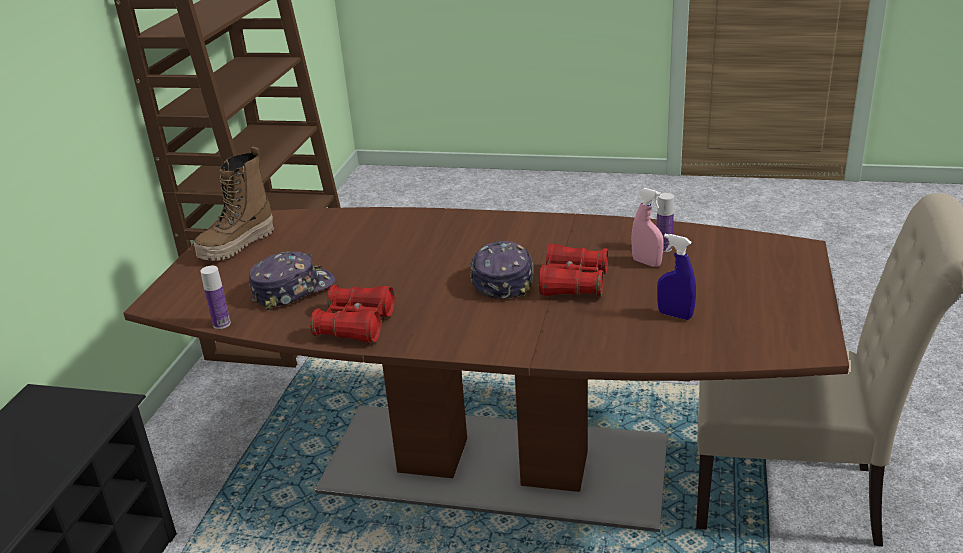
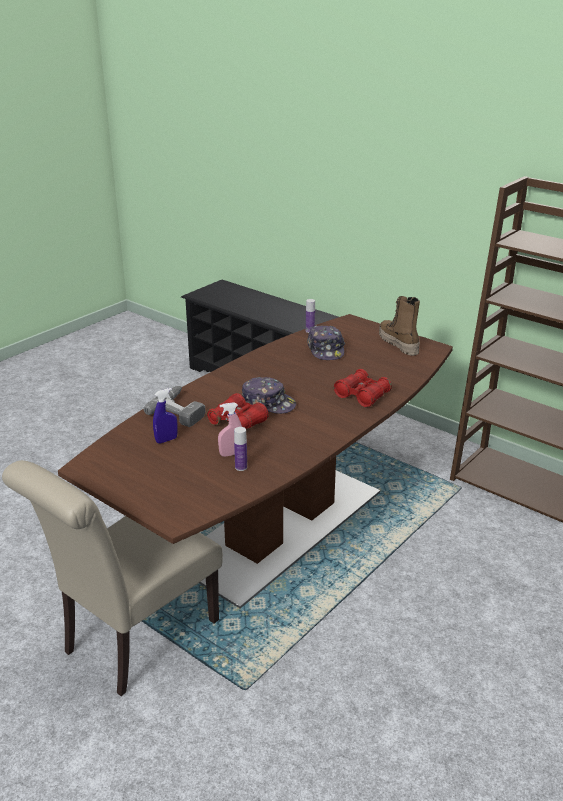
camera: 115 degrees right, 0 degrees up
(356, 325) = (269, 358): red binoculars -> red binoculars (362, 395)
(591, 336) = (181, 410): none -> power drill

